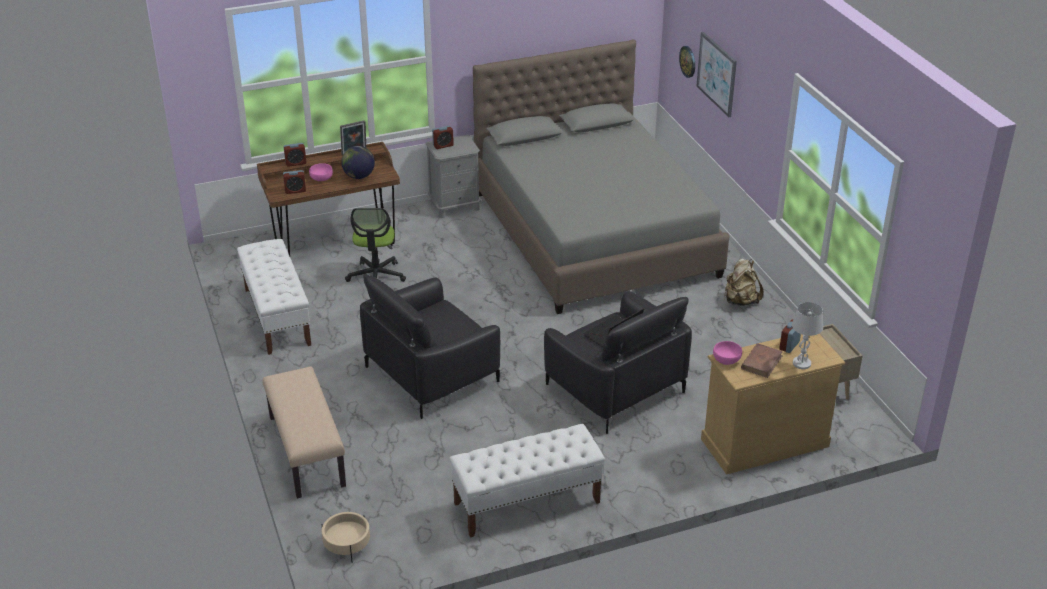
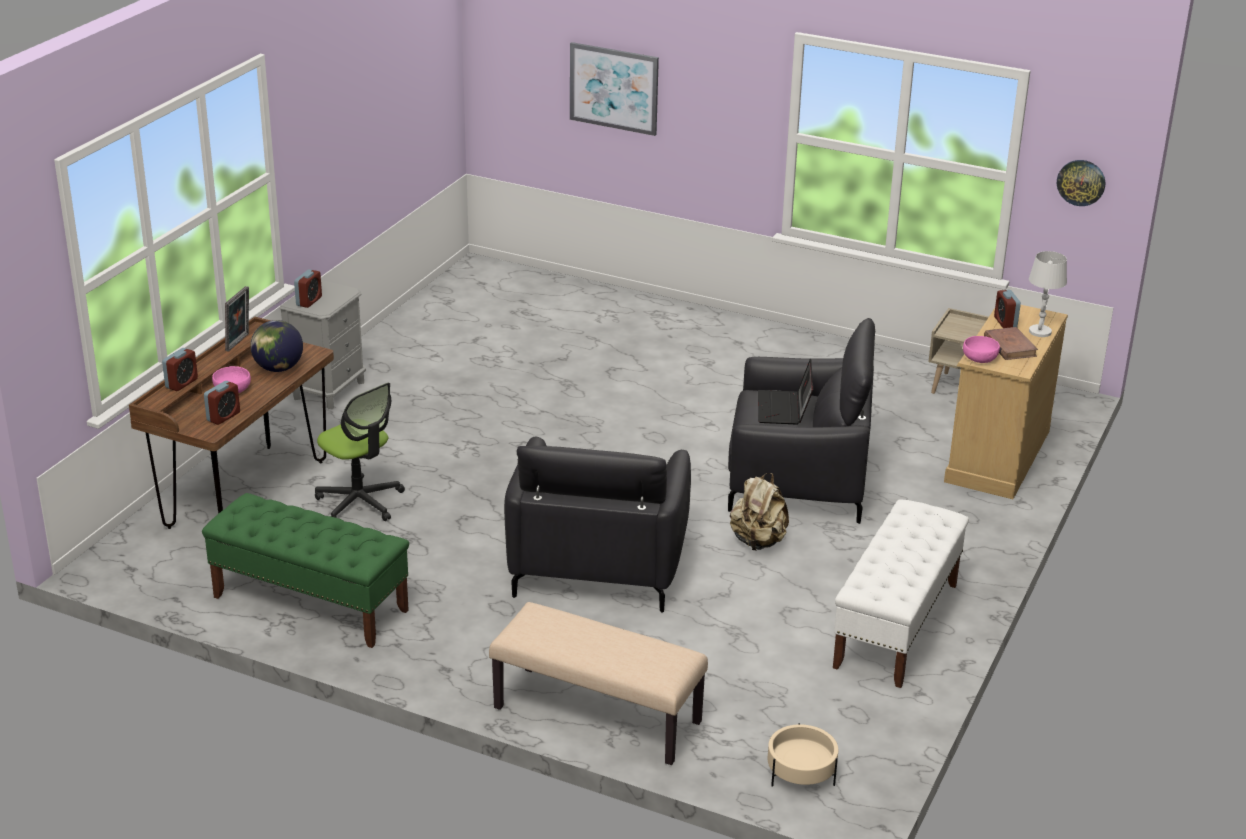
camera: 45 degrees left, 5 degrees down
(277, 316) = (310, 604): white bench -> green bench
(594, 233) = (533, 350): grey bed -> none
(688, 61) = (539, 93): wall clock -> wall clock (1081, 182)
(740, 301) = (777, 347): beige backpack -> beige backpack (758, 541)

